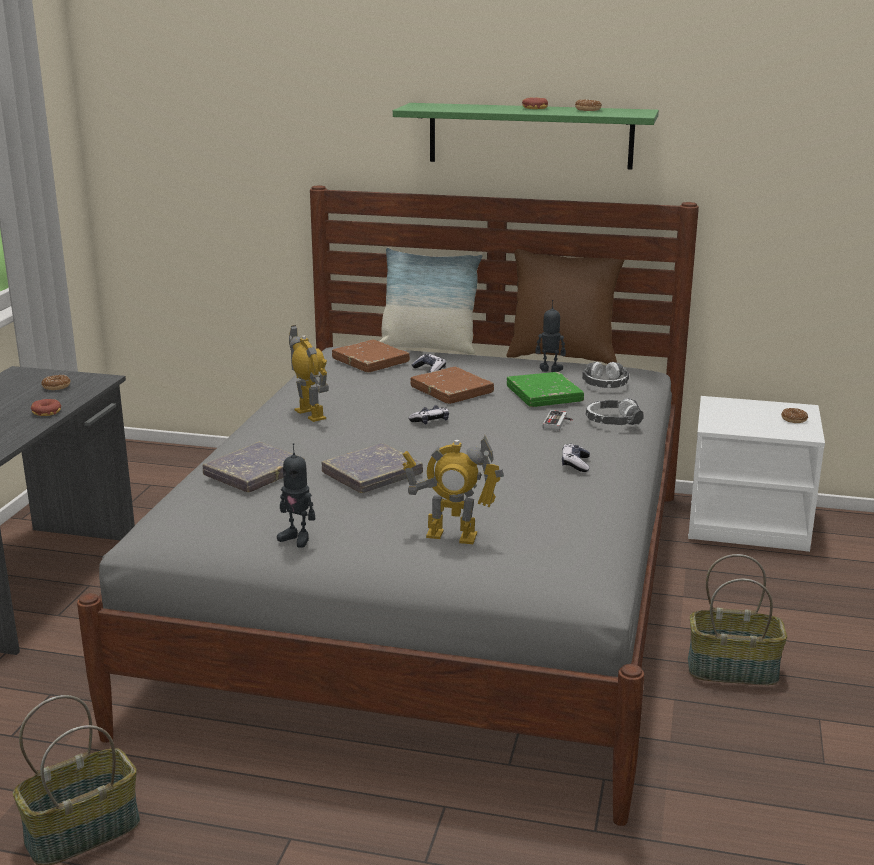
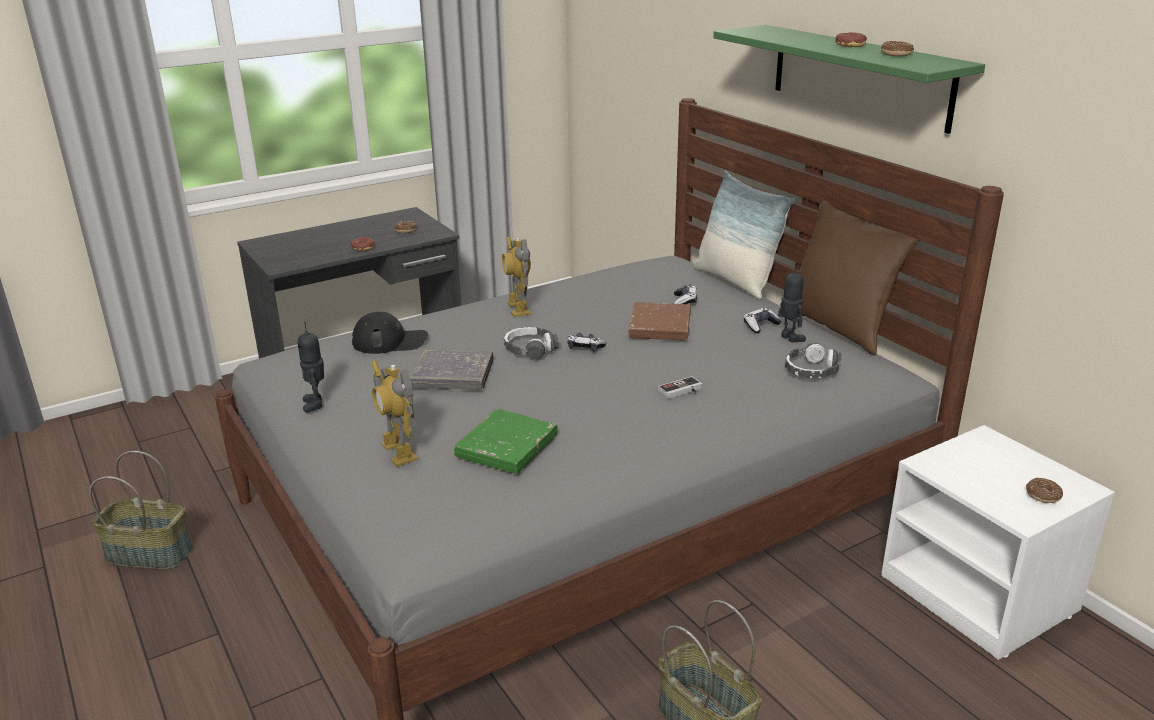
camera: 45 degrees right, 5 degrees up
(254, 473) = (390, 341): grey book -> black cap
(310, 414) = (518, 308): toy robot -> toy robot turned 150 degrees clockwise
(370, 361) = (656, 277): brown book -> none
(544, 395) = (728, 360): green book -> green book (506, 447)
(575, 464) = (613, 436): game controller -> game controller (760, 326)
(613, 421) = (738, 410): headphones -> headphones (530, 349)

